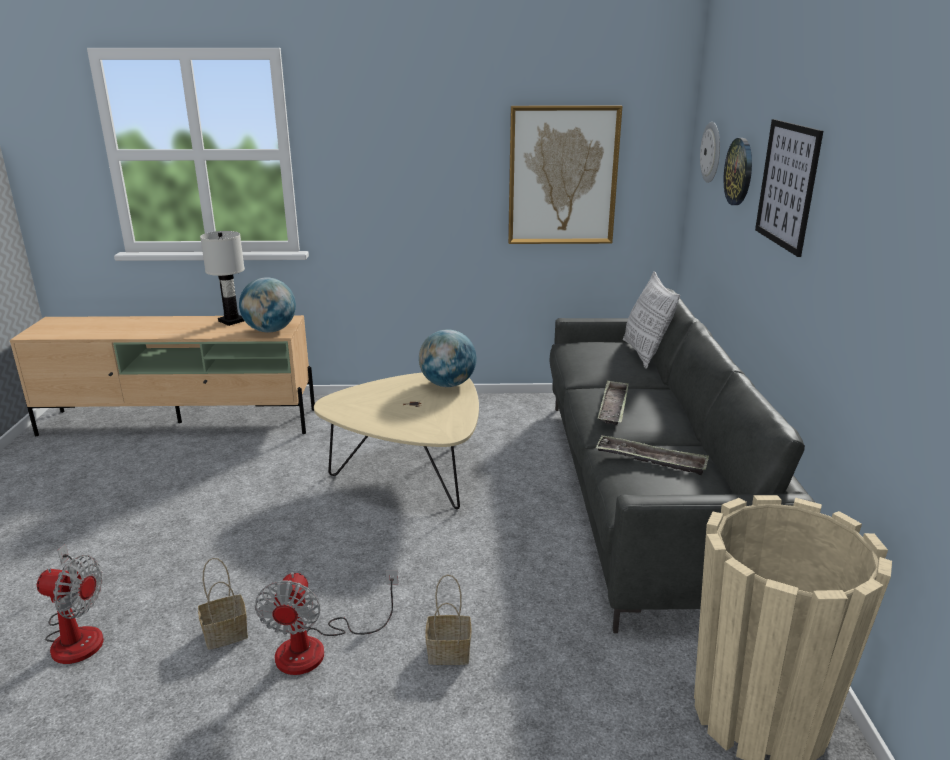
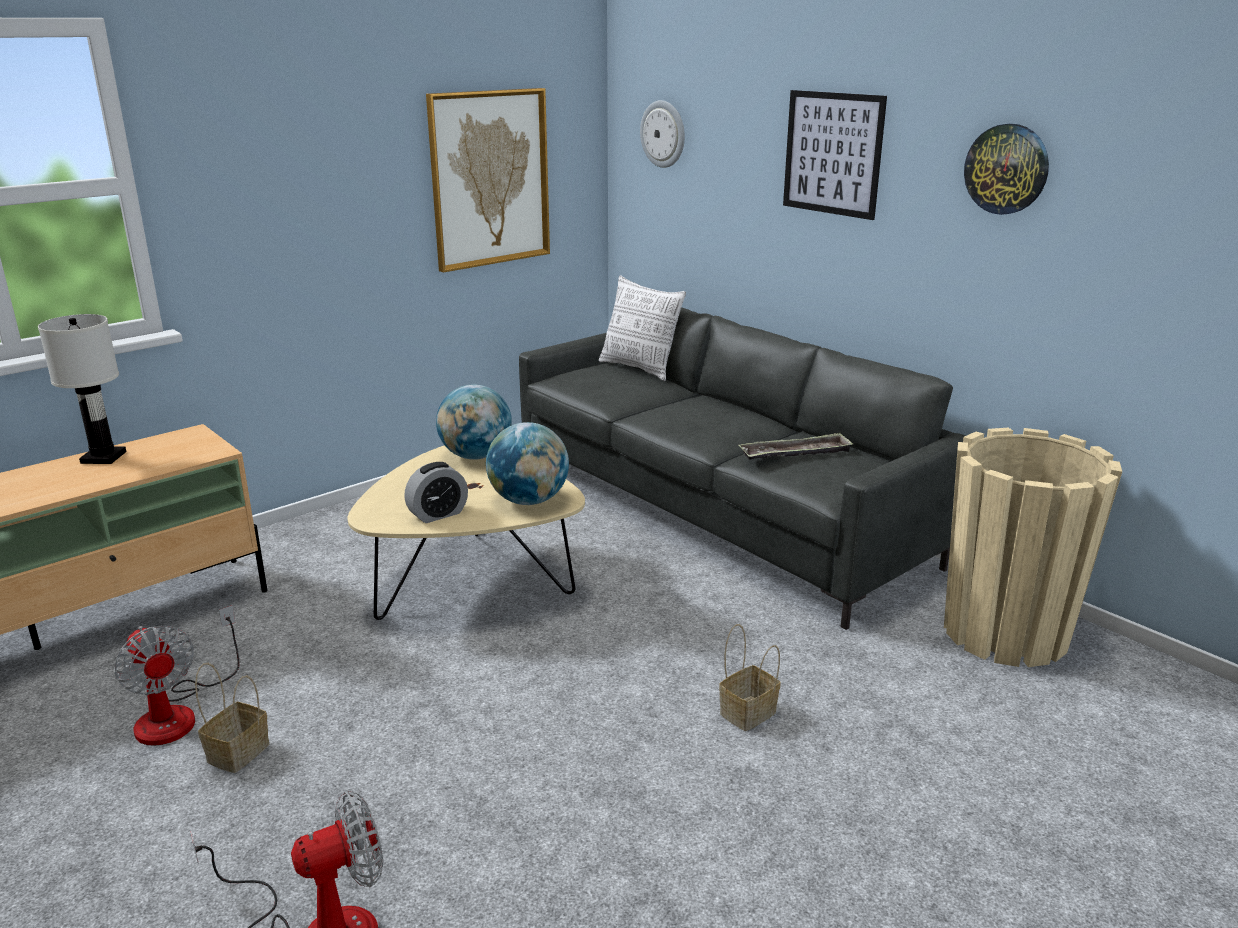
camera: 40 degrees left, 0 degrees up
(227, 633) = (510, 819): basket -> basket (239, 751)
(270, 331) = (193, 453): globe -> globe (529, 501)
(317, 648) = (626, 777): fan -> fan (178, 712)
(365, 415) = (438, 514): none -> alarm clock
(613, 407) = (693, 422): tray -> none
(739, 171) = (731, 149): wall clock -> wall clock (1006, 169)

